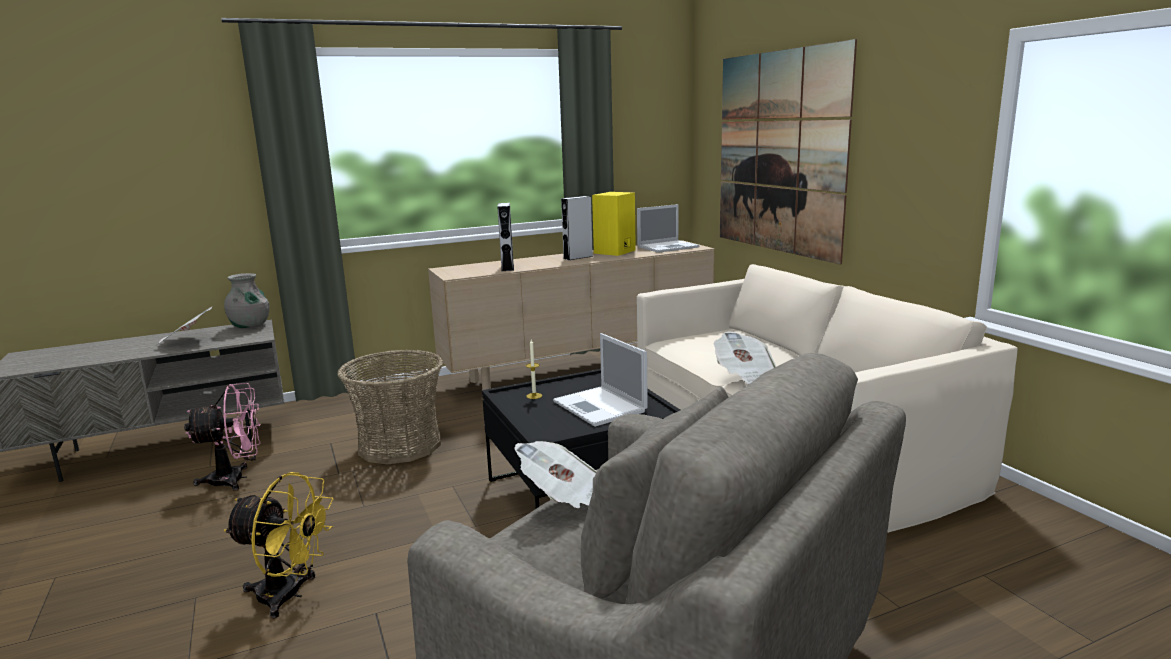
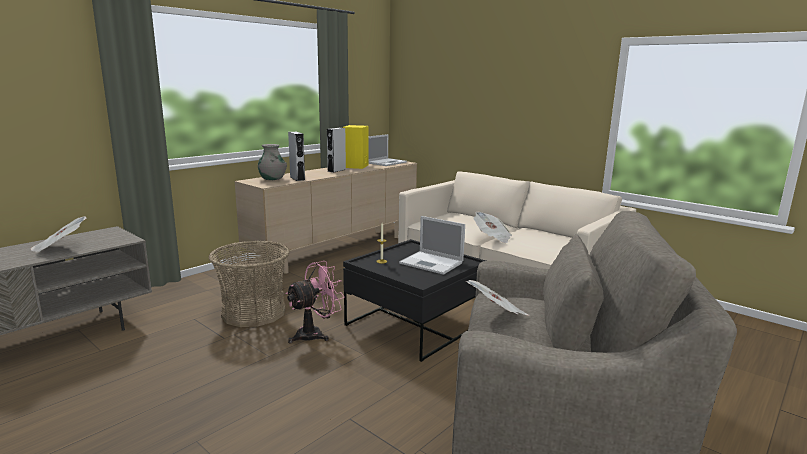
camera: 25 degrees left, 0 degrees up
(236, 479) = (137, 355): pink fan -> pink fan (315, 334)
(250, 326) = (105, 232): grey vase -> grey vase (272, 179)
(289, 595) = (274, 422): yellow fan -> none
(779, 153) = (463, 102): picture -> none

